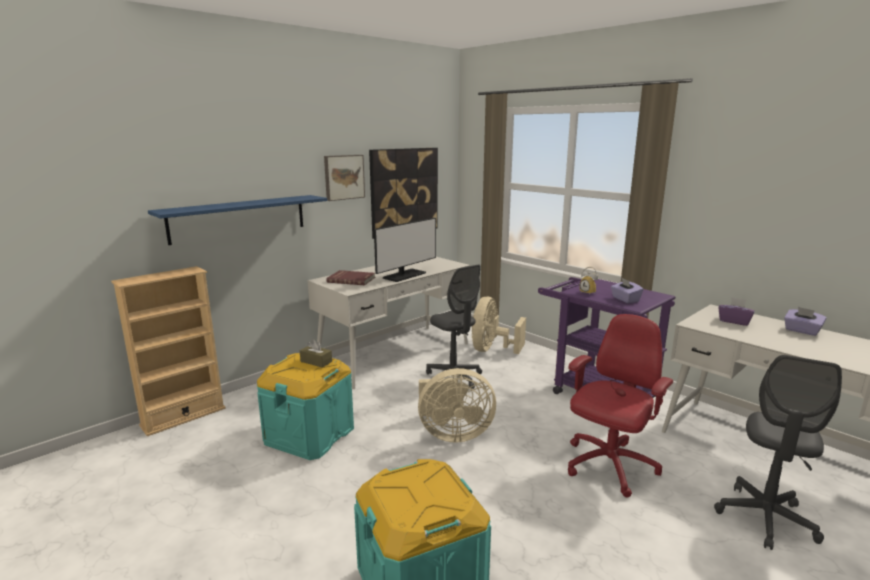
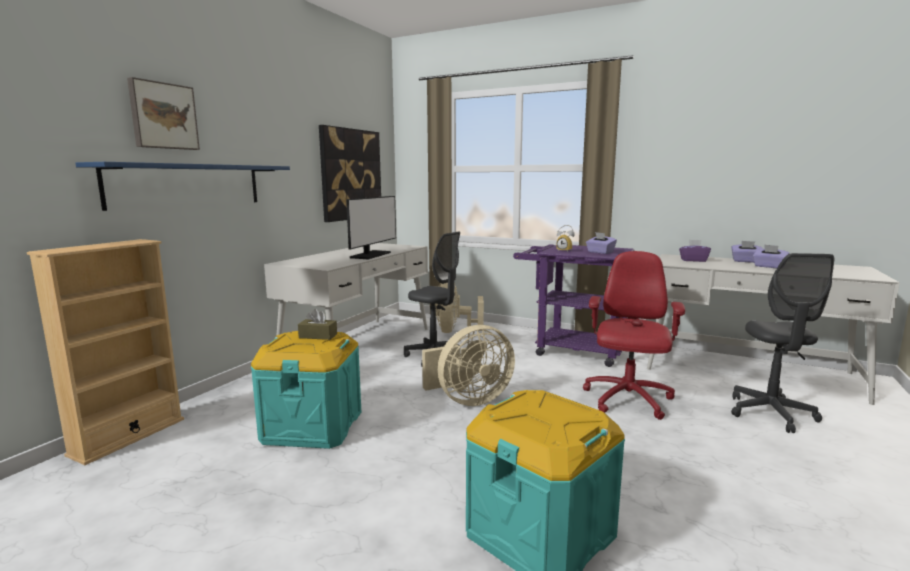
camera: 20 degrees left, 5 degrees down
(343, 177) = (295, 151): picture -> picture (163, 116)
(351, 279) = (316, 260): red book -> none
(819, 345) = (769, 266): none -> purple tissue box

